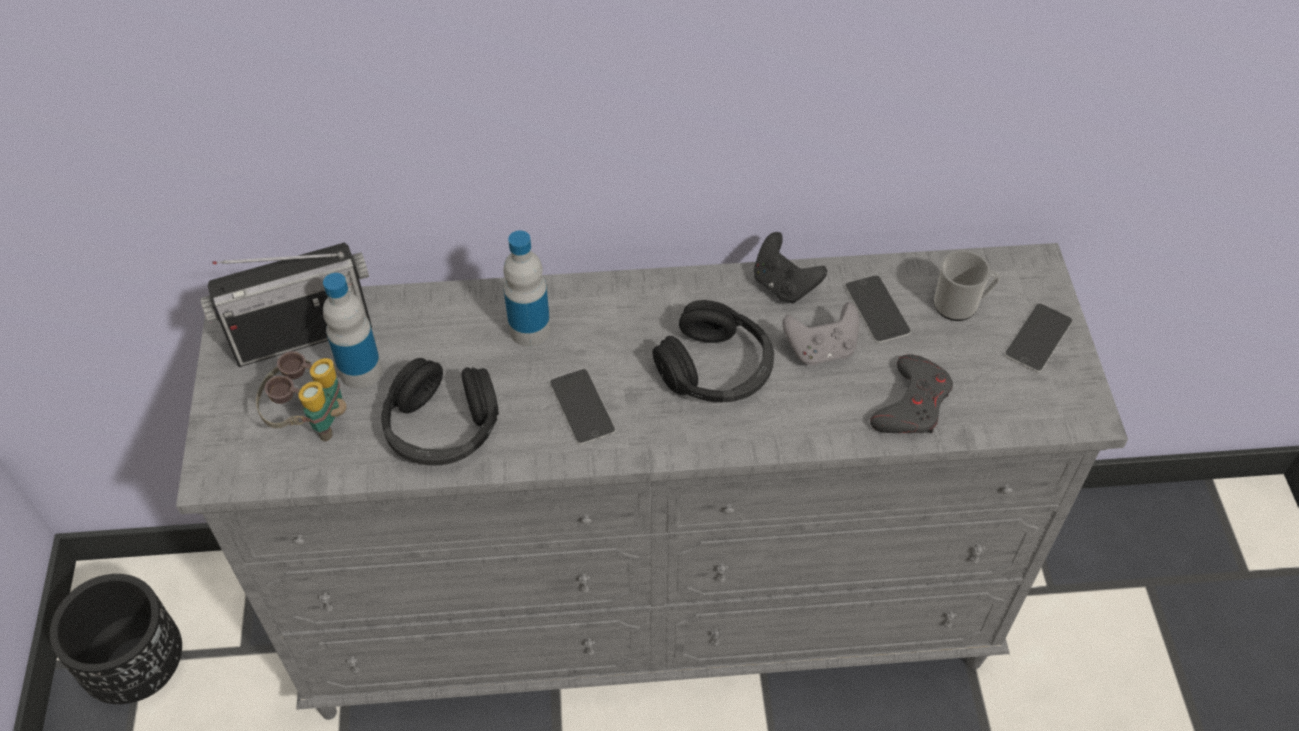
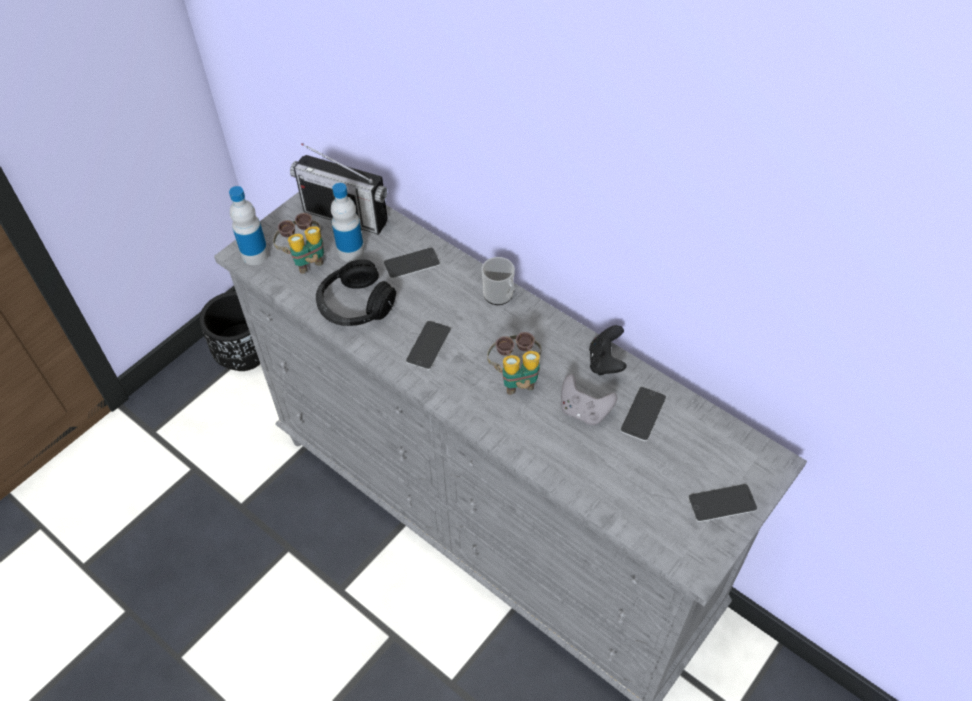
camera: 45 degrees right, 0 degrees up
(453, 332) = (411, 263): none -> phone
(530, 330) = (448, 289): bottle -> bottle (255, 255)
(716, 369) = (516, 378): black headphones -> binoculars
(912, 404) = (600, 478): grey game controller -> none
(960, 305) = (696, 449): mug -> mug (500, 296)

